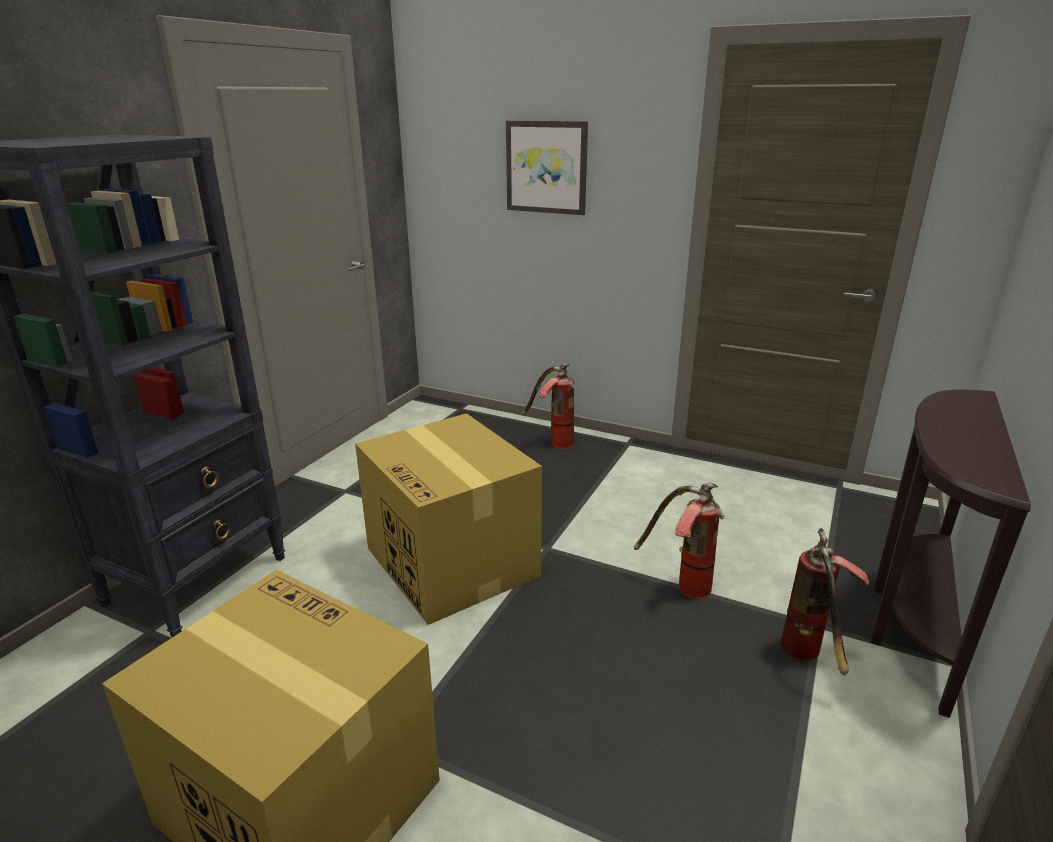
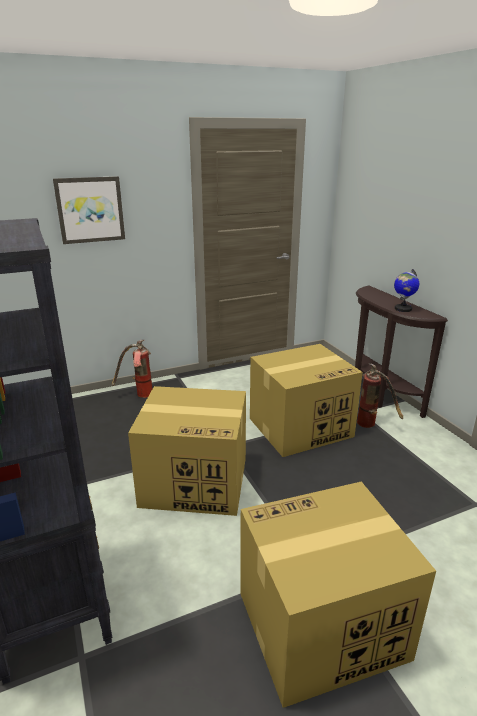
camera: 50 degrees left, 0 degrees up
(680, 586) = (301, 427): fire extinguisher -> cardboard box
(957, 449) = (402, 309): none -> globe

